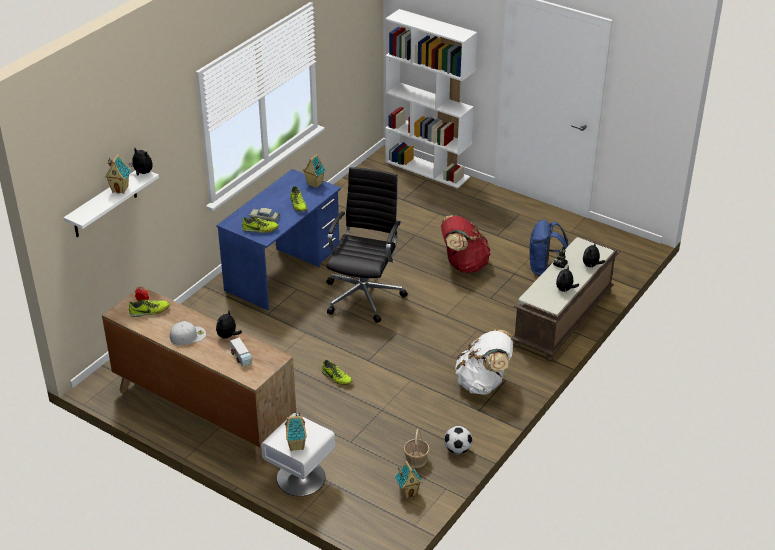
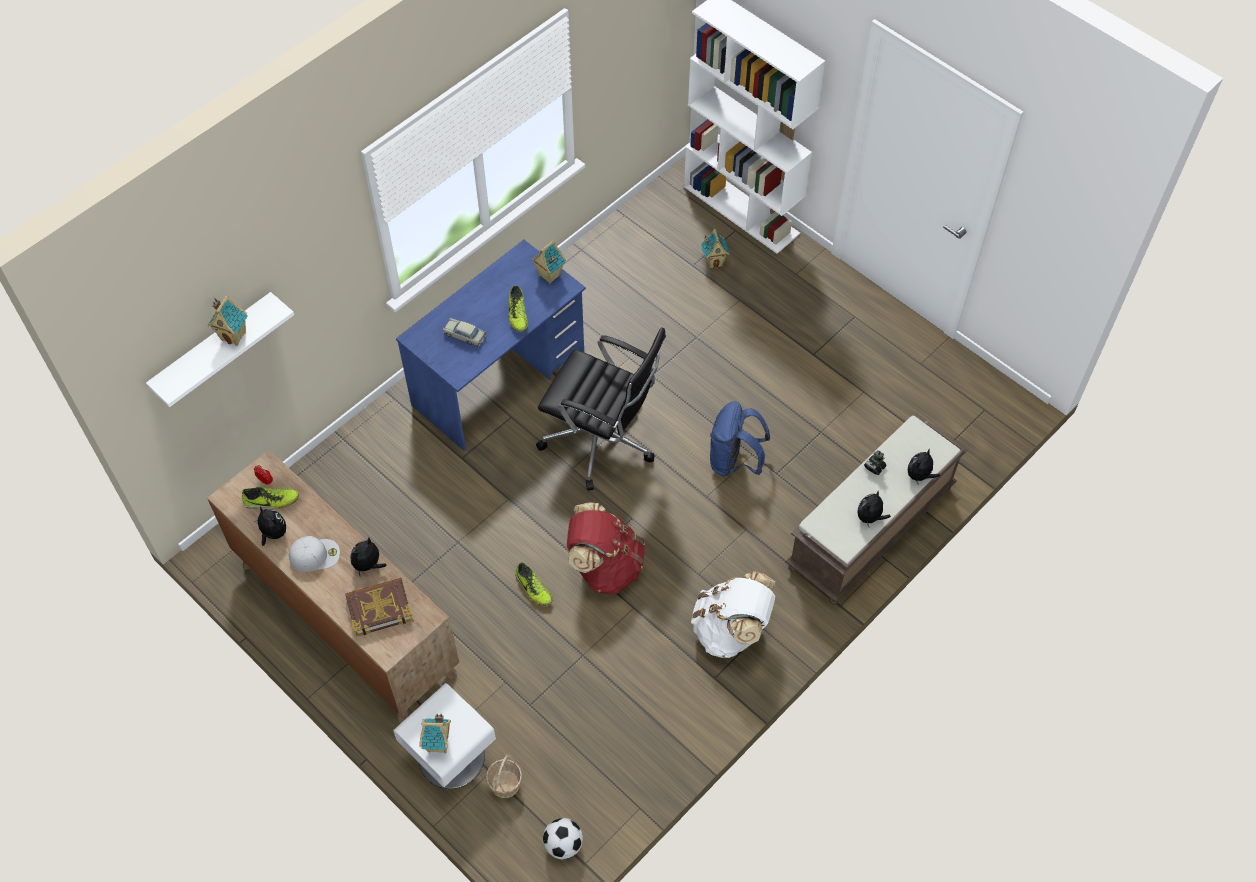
camera: 10 degrees right, 20 degrees up
(142, 173) = (271, 306): plush toy -> plush toy (273, 533)
(241, 357) = (379, 608): toy truck -> book
(260, 229) = (455, 356): shoe -> none
(364, 295) = (602, 441): black office chair -> black office chair turned 90 degrees clockwise
(408, 492) = (588, 806): toy house -> toy house (714, 262)
(416, 460) = (610, 752): basket -> basket (505, 784)
(457, 450) = (670, 743): football -> football (563, 845)
(463, 264) = (752, 404): red backpack -> red backpack (605, 566)
(545, 269) = (867, 429): blue backpack -> blue backpack (734, 461)

